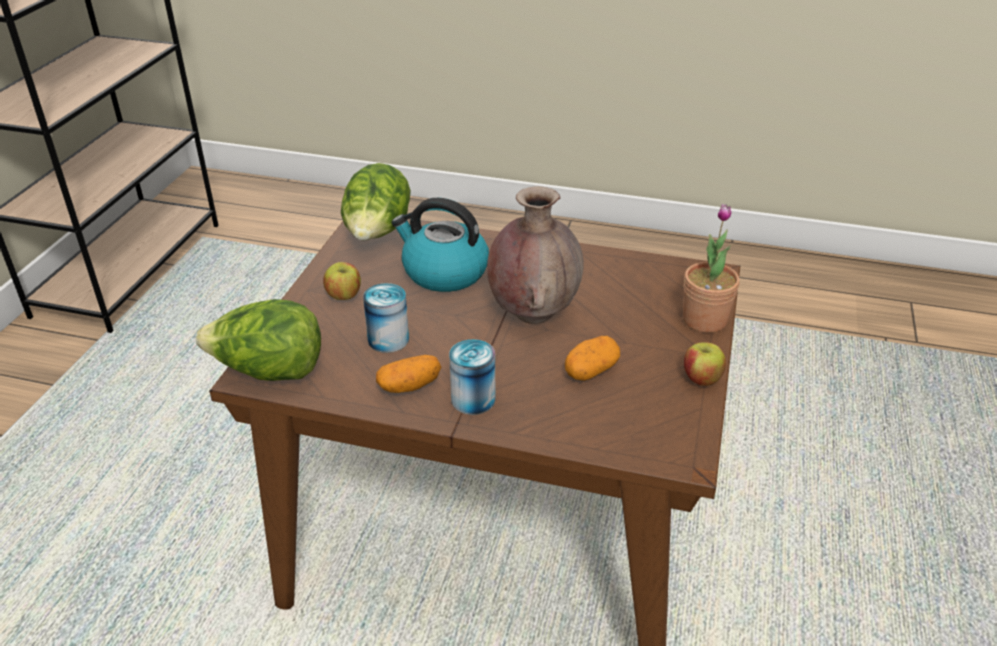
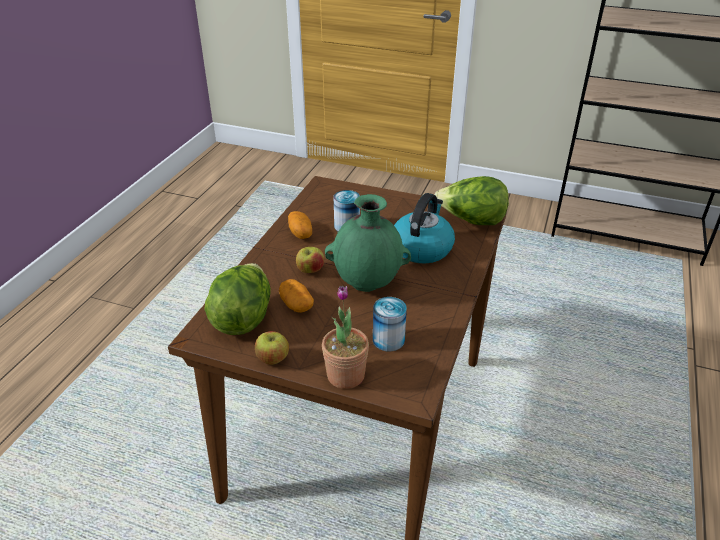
camera: 95 degrees right, 0 degrees up
(269, 372) = (324, 190): lettuce -> lettuce (243, 318)
(344, 296) = (395, 210): apple -> apple (310, 270)
(473, 399) = (281, 255): can -> can (388, 340)
(533, 313) = (367, 284): brown vase -> green vase

